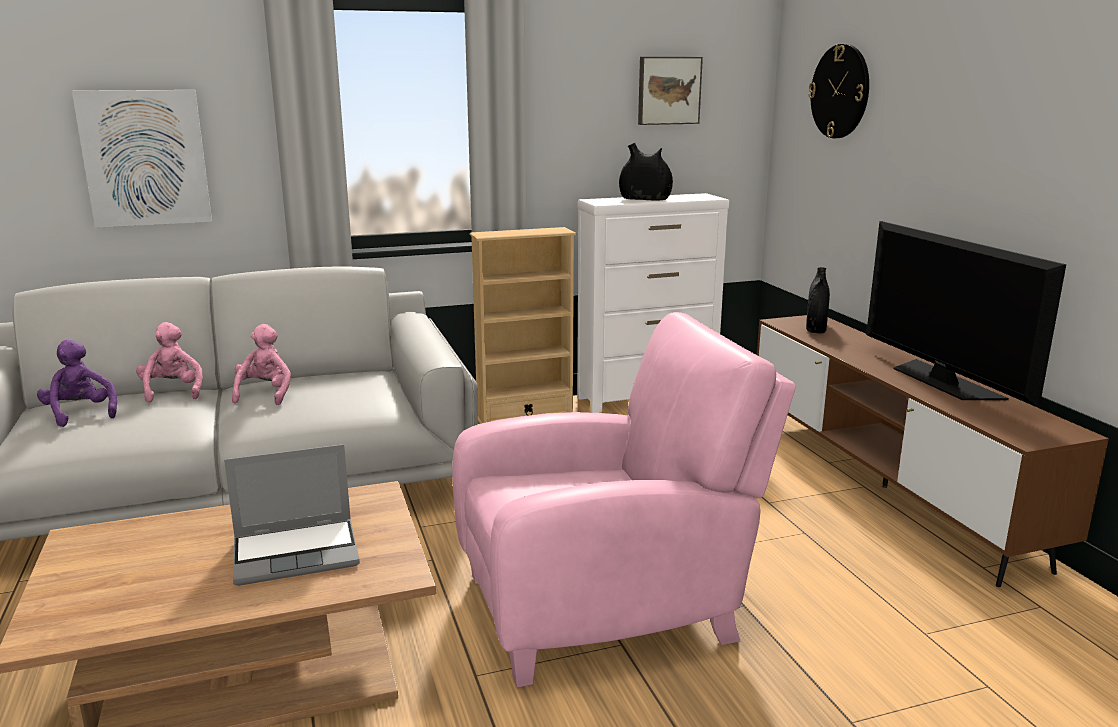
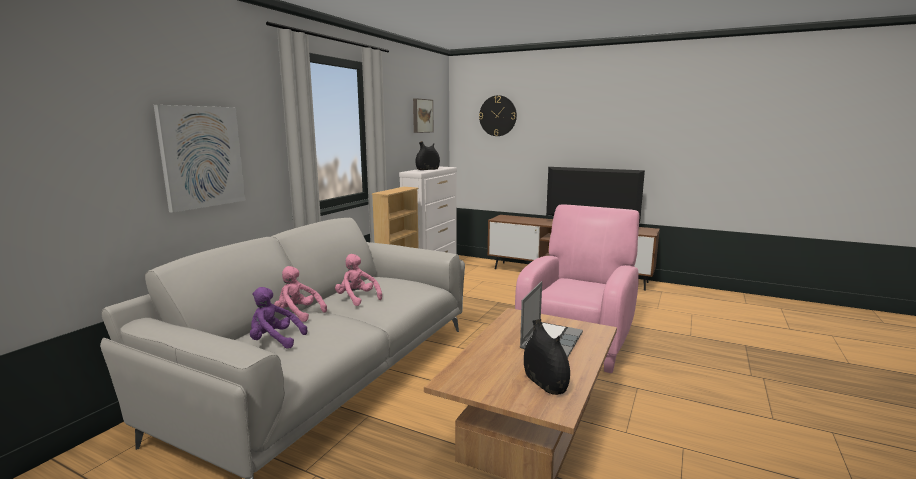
camera: 45 degrees left, 5 degrees down
(816, 328) = (513, 218): black vase -> black vase (545, 383)

